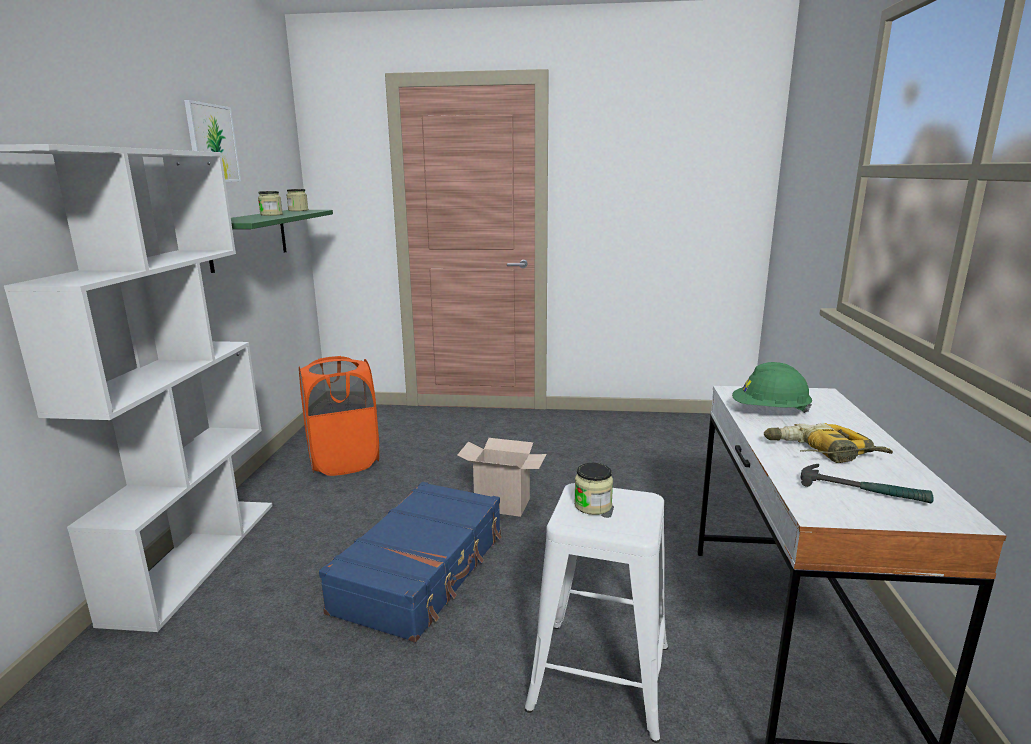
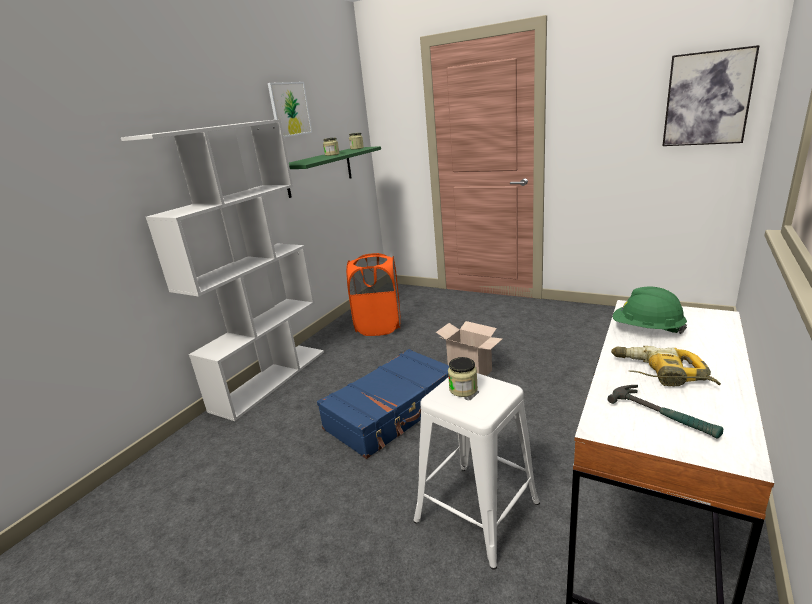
camera: 25 degrees right, 5 degrees up
(718, 179) = (707, 99): none -> picture

